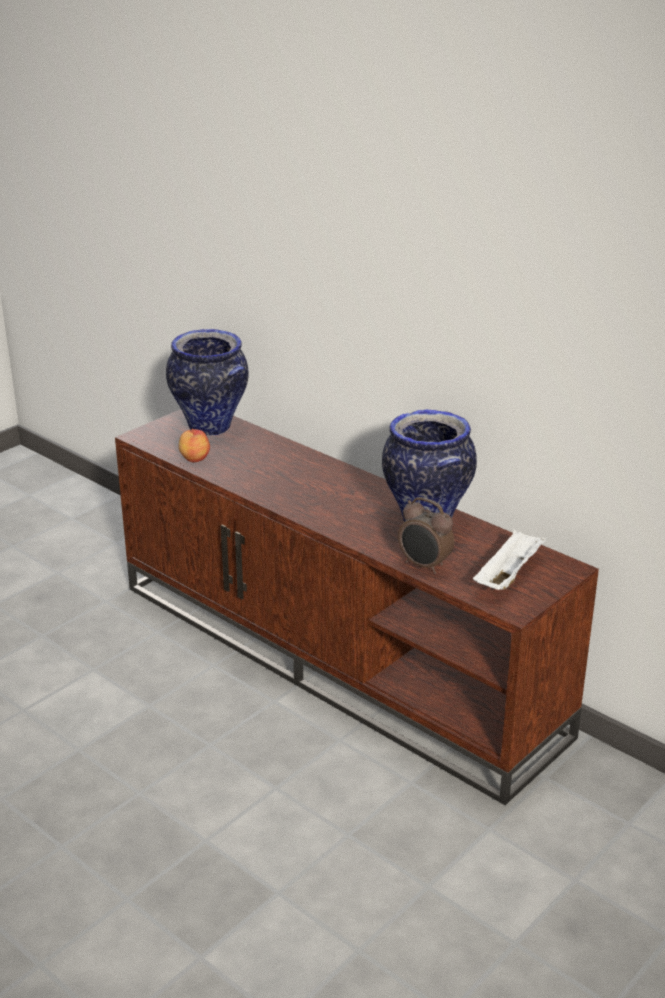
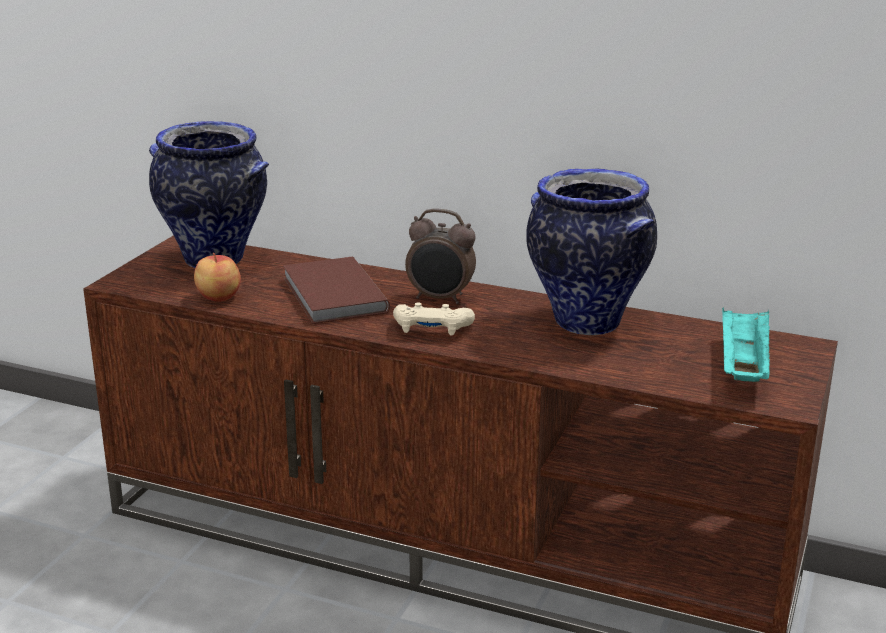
camera: 20 degrees left, 5 degrees down
(269, 469) = (332, 295): none -> brown book
(316, 508) = (431, 330): none -> beige game controller
(424, 566) = (630, 373): alarm clock -> alarm clock (440, 299)
(508, 575) = (742, 365): white tray -> turquoise tray

